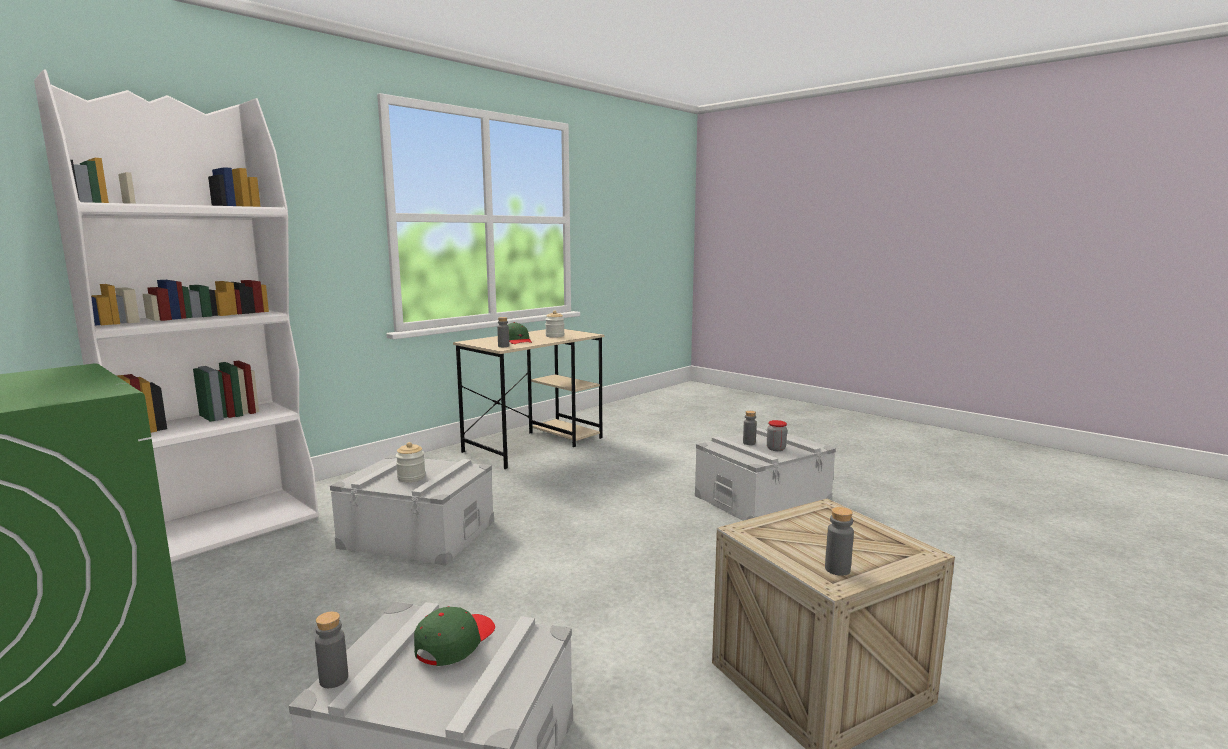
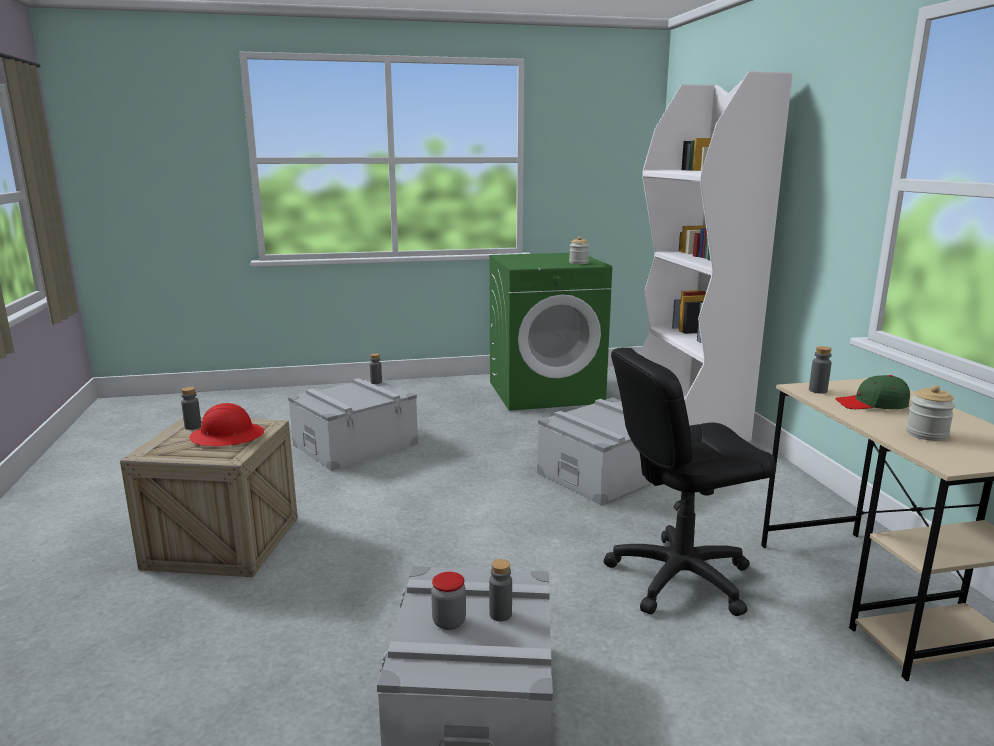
camera: 125 degrees right, 5 degrees up
(411, 477) = (601, 418): jar -> jar (578, 263)
(455, 642) = (361, 398): green cap -> none
(575, 481) = (679, 577): none -> black office chair
(808, 534) = (227, 436): none -> red hard hat

